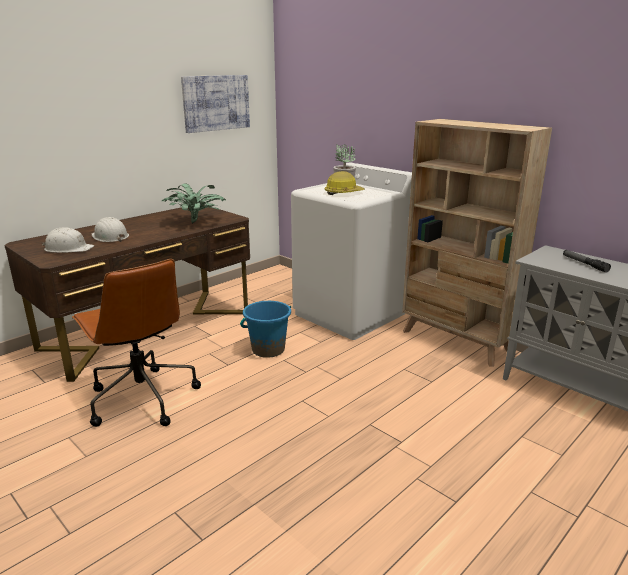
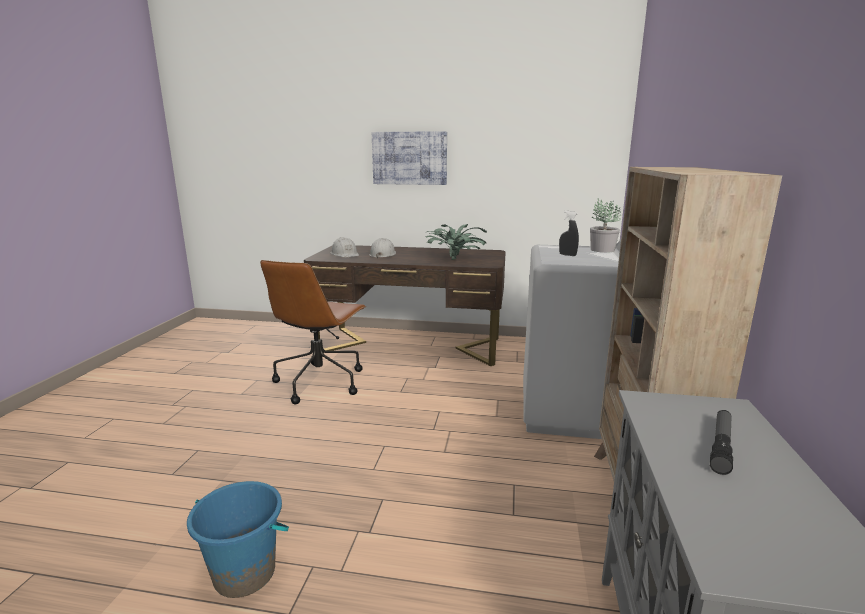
camera: 55 degrees right, 5 degrees down
(216, 103) = (543, 153): picture -> picture (409, 158)
(268, 349) = (446, 398): blue bucket -> blue bucket (245, 573)
(343, 193) = (567, 255): hard hat -> grey spray bottle

